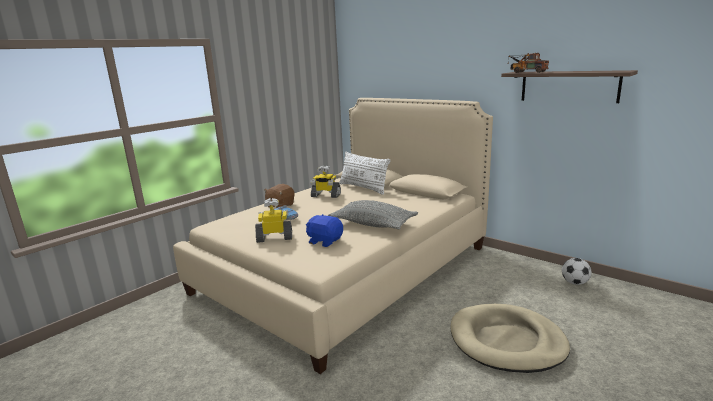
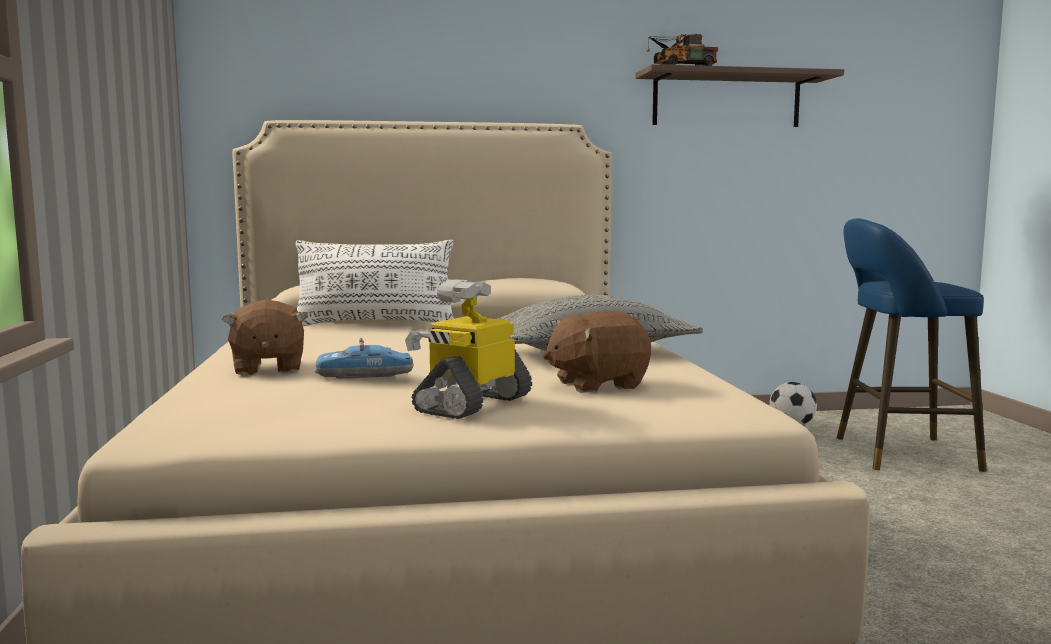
camera: 50 degrees left, 10 degrees down
(325, 195) = (330, 341): toy robot -> none
(325, 241) = (597, 384): blue plush toy -> brown plush toy
(507, 341) = (898, 510): beige dog bed -> none
(592, 320) = (897, 454): none -> blue stool

